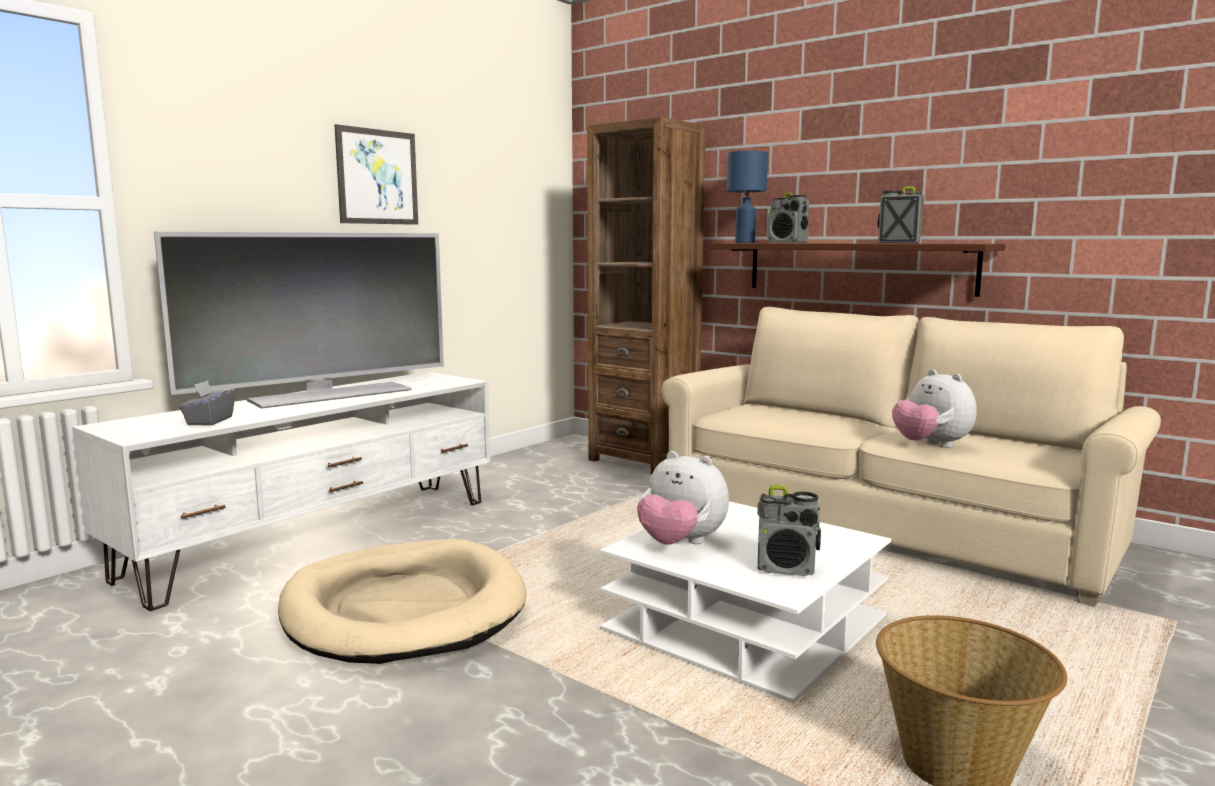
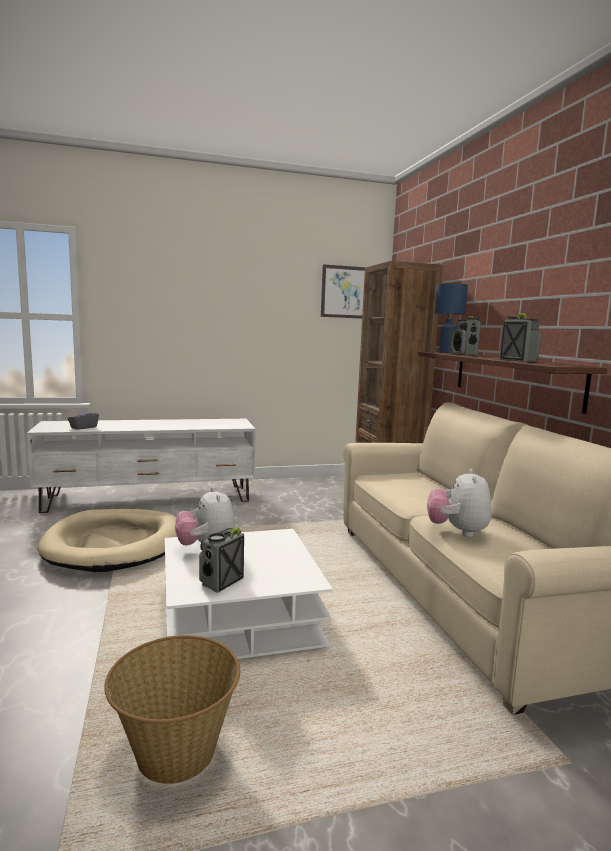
camera: 35 degrees right, 0 degrees up
(330, 395) = (164, 423): television -> none
(377, 177) = (231, 303): picture -> picture (345, 292)
(786, 569) = (221, 582): radio -> radio turned 75 degrees clockwise

